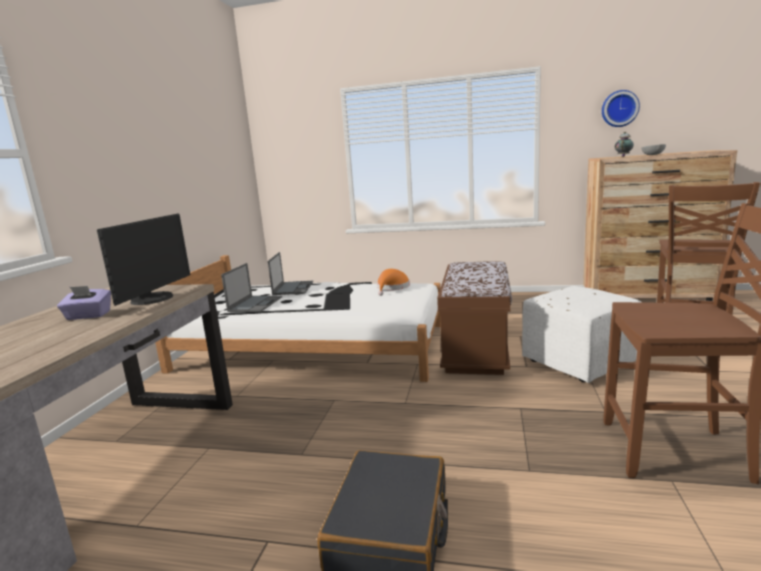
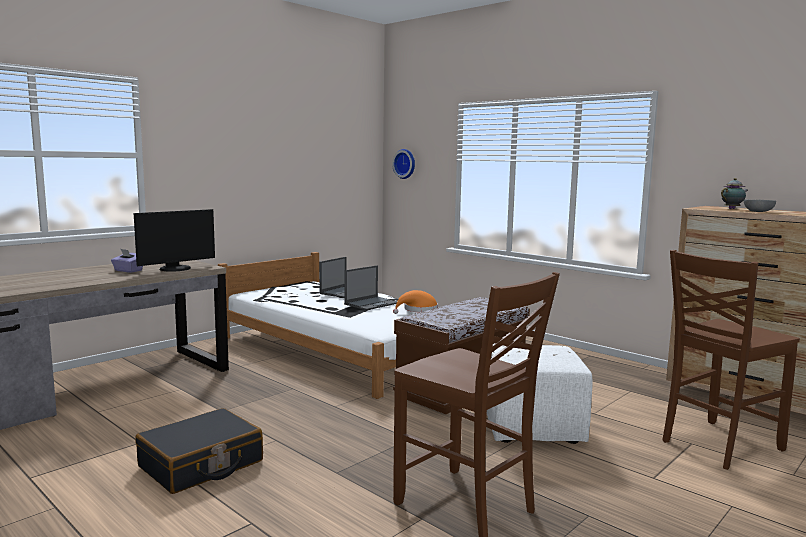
camera: 30 degrees right, 5 degrees down
(255, 304) = (296, 297): laptop -> laptop (372, 303)
(619, 109) = (751, 148): wall clock -> wall clock (405, 164)

